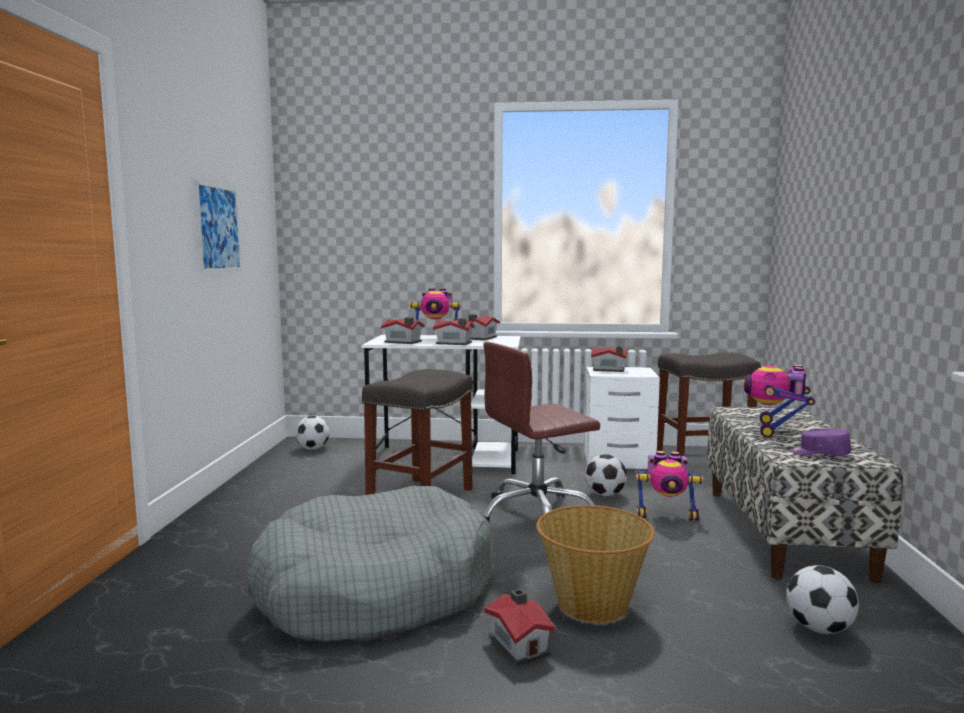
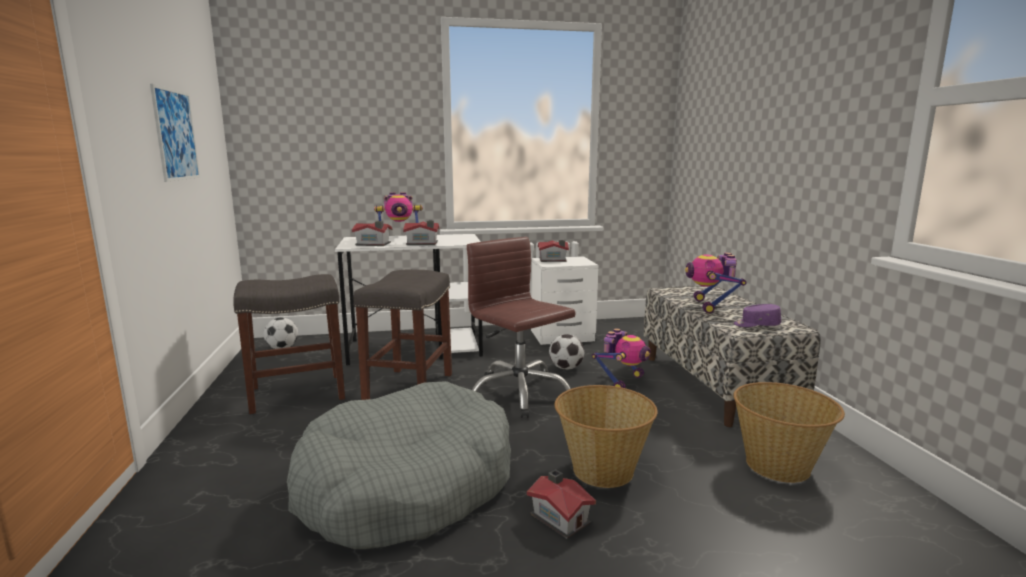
camera: 15 degrees left, 5 degrees up
(480, 338) = (441, 237): toy house -> none
(537, 515) = (519, 393): brown office chair -> brown office chair turned 90 degrees clockwise
(666, 515) = (622, 381): toy robot -> toy robot turned 45 degrees counterclockwise
(703, 456) = (626, 326): grey stool -> grey stool (299, 392)
(819, 629) = (778, 465): football -> basket

